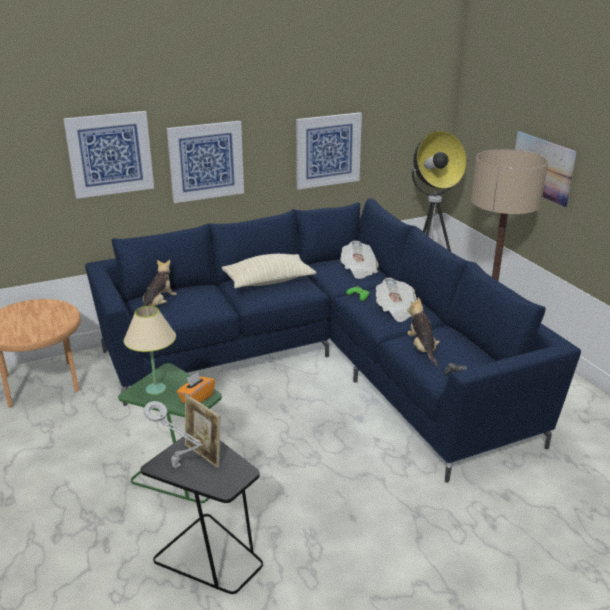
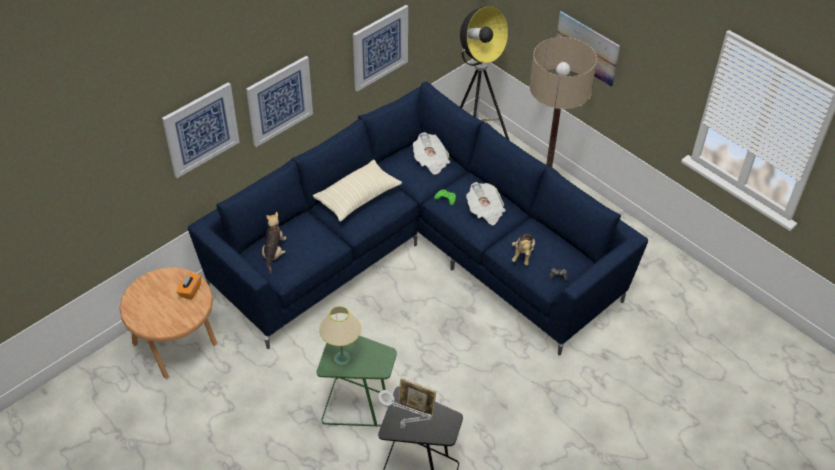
camera: 20 degrees left, 20 degrees up
(196, 398) = (379, 359): orange tissue box -> orange tissue box (190, 291)
(422, 349) = (523, 254): plush toy -> plush toy turned 135 degrees counterclockwise

